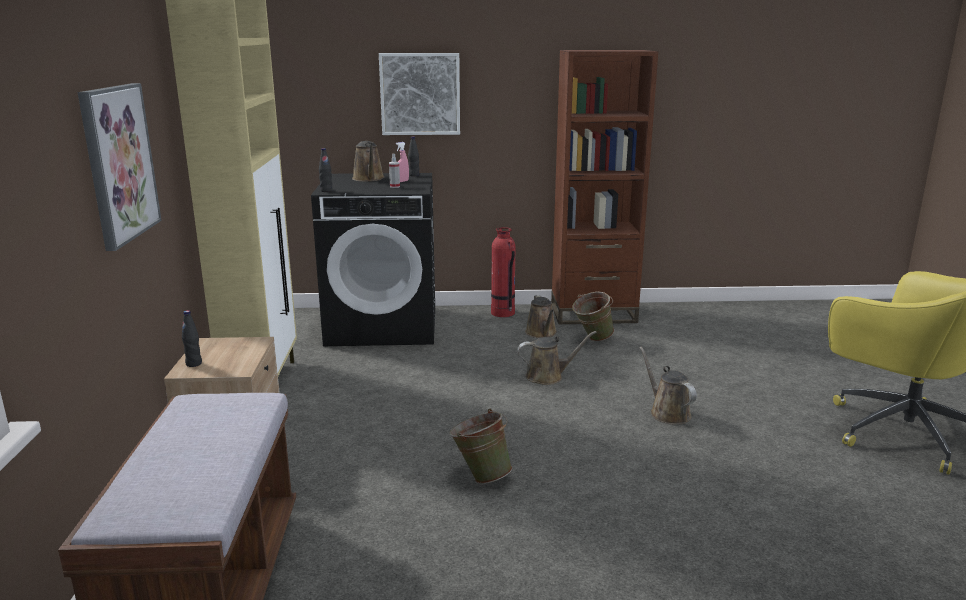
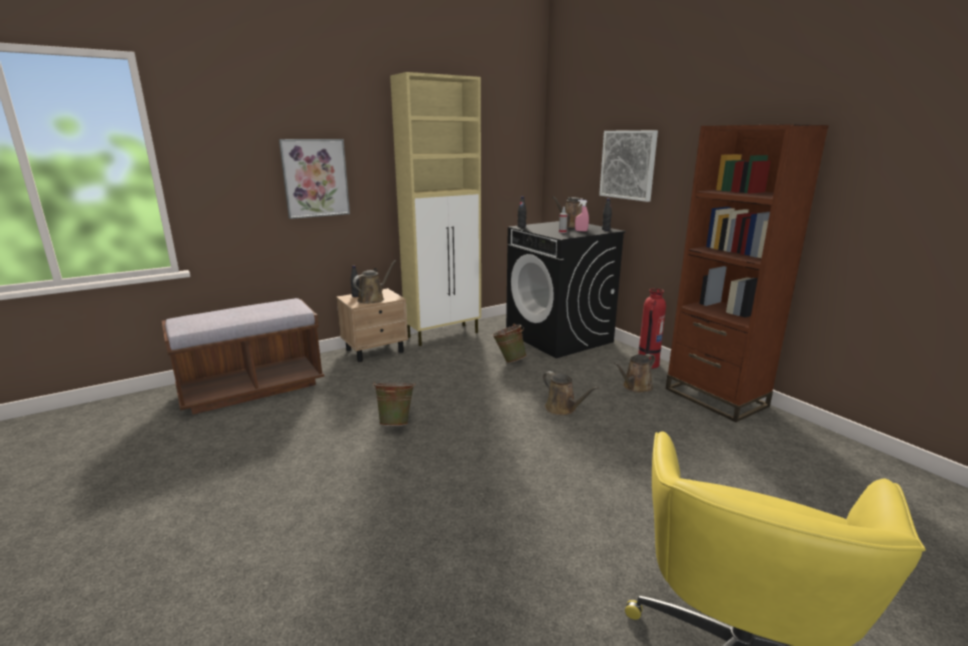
camera: 60 degrees right, 0 degrees up
(592, 339) = (660, 409): green bucket -> green bucket (509, 360)
(667, 412) = (567, 476): brown watering can -> brown watering can (373, 299)

